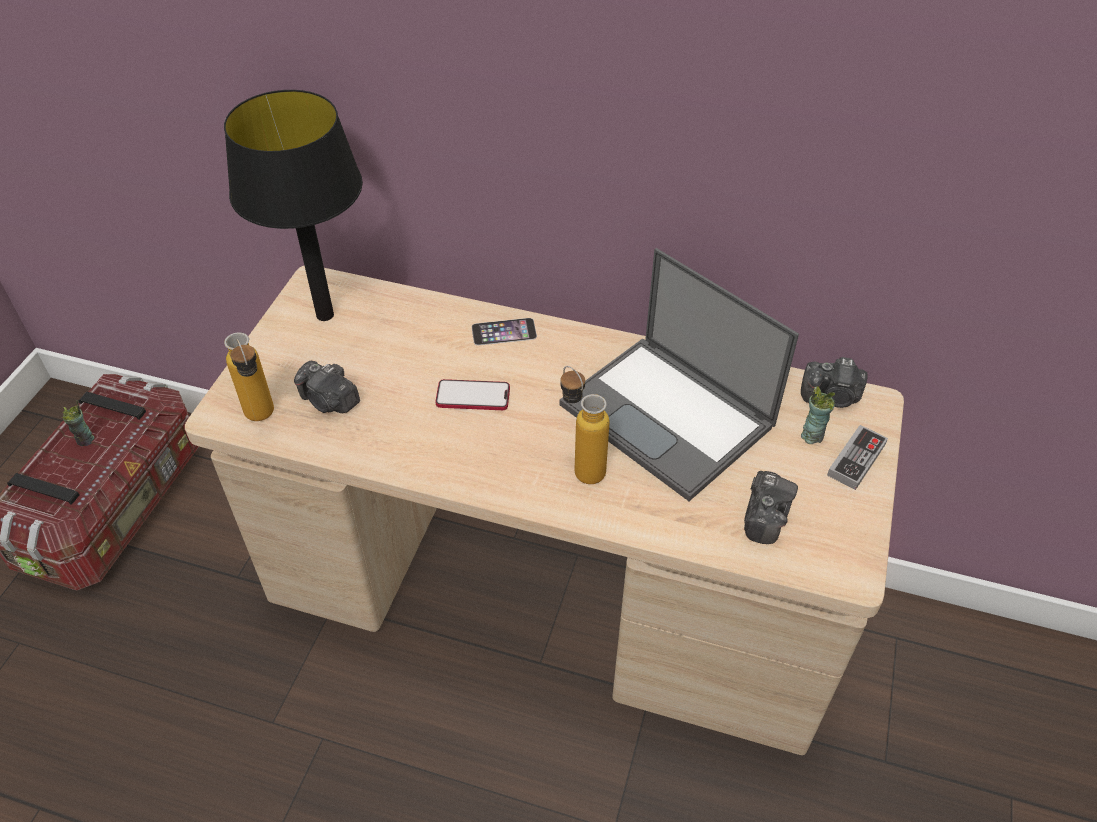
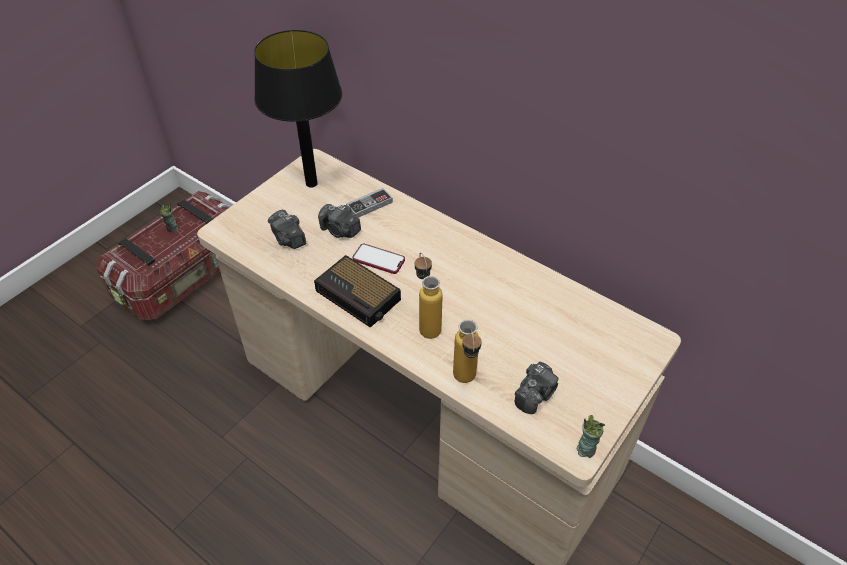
camera: 20 degrees right, 0 degrees up
(263, 420) = (244, 240): bottle -> bottle (466, 382)
(470, 453) = (359, 296): none -> alarm clock
(504, 331) = (419, 222): phone -> none
(669, 416) = (503, 308): laptop -> none
(811, 435) = (597, 349): cup -> cup (585, 449)
(832, 396) = (626, 326): camera -> camera (340, 230)
(856, 459) = (622, 375): game controller -> game controller (369, 205)

